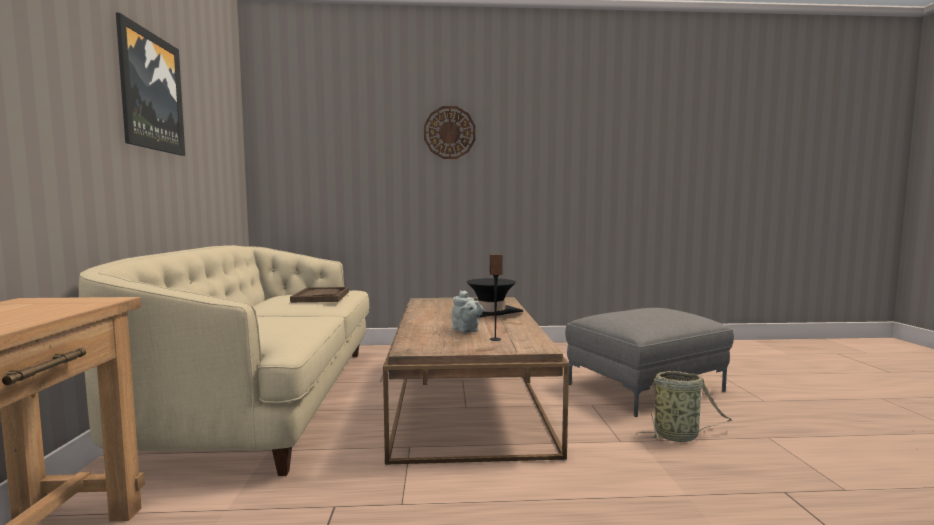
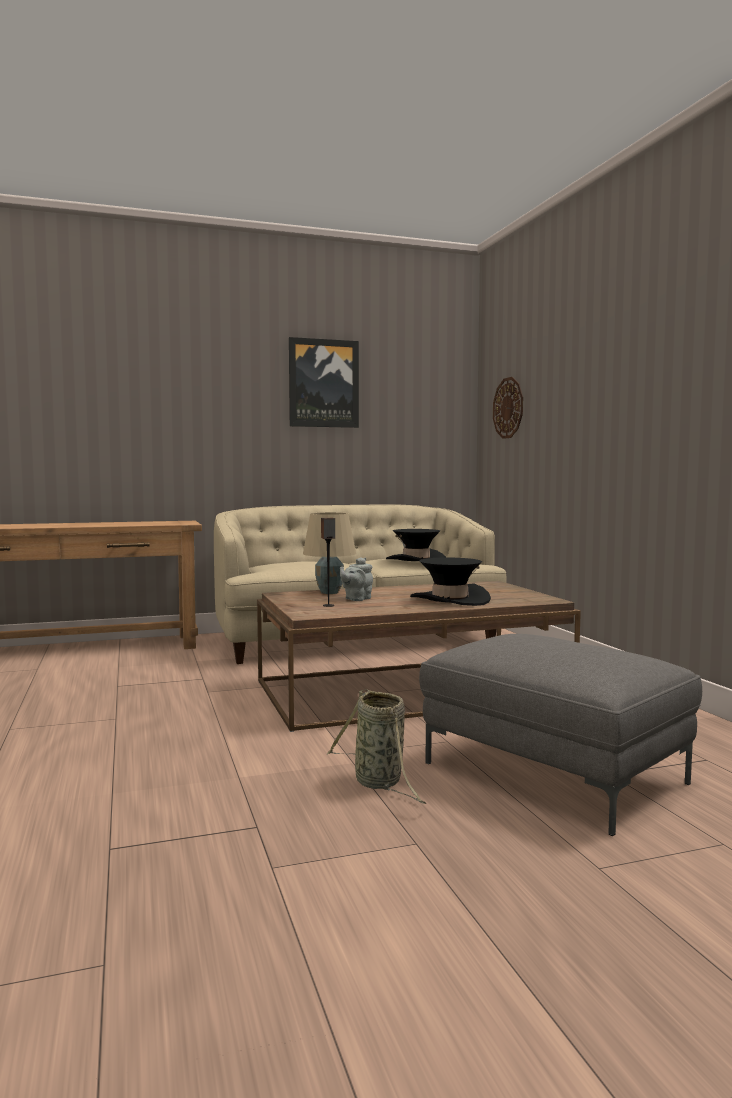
camera: 75 degrees right, 0 degrees up
(321, 297) = (416, 560): brown tray -> black hat
(421, 334) = (330, 592): none -> beige table lamp
(449, 132) = (610, 356): wall clock -> wall clock (508, 408)

